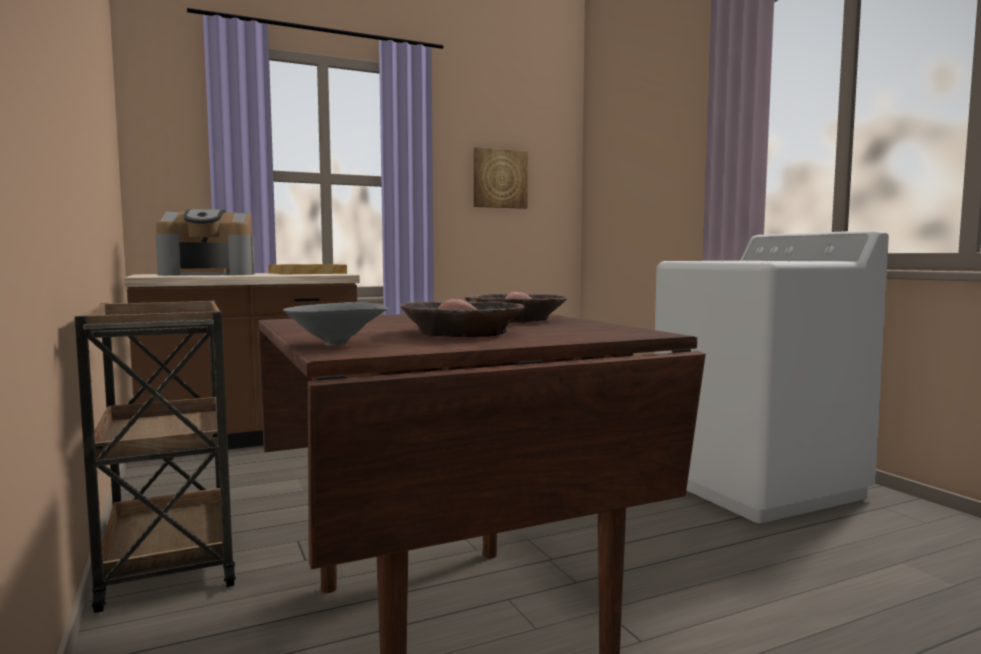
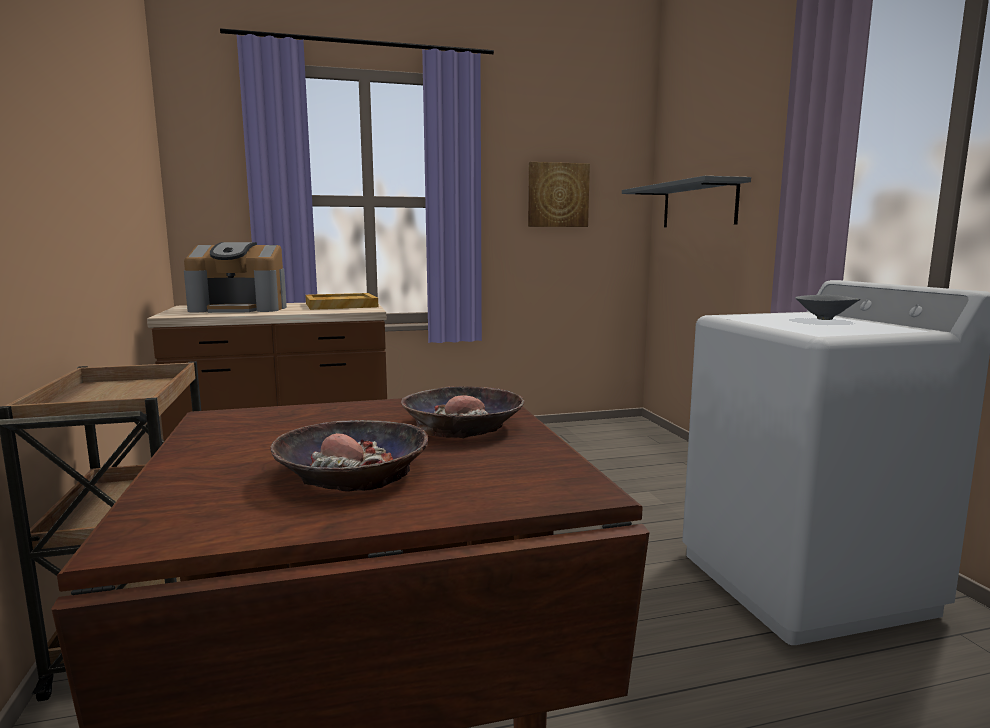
camera: 10 degrees right, 5 degrees up
(338, 344) = (167, 507): grey bowl -> grey bowl (826, 319)
(628, 187) = (699, 205): none -> grey shelf

